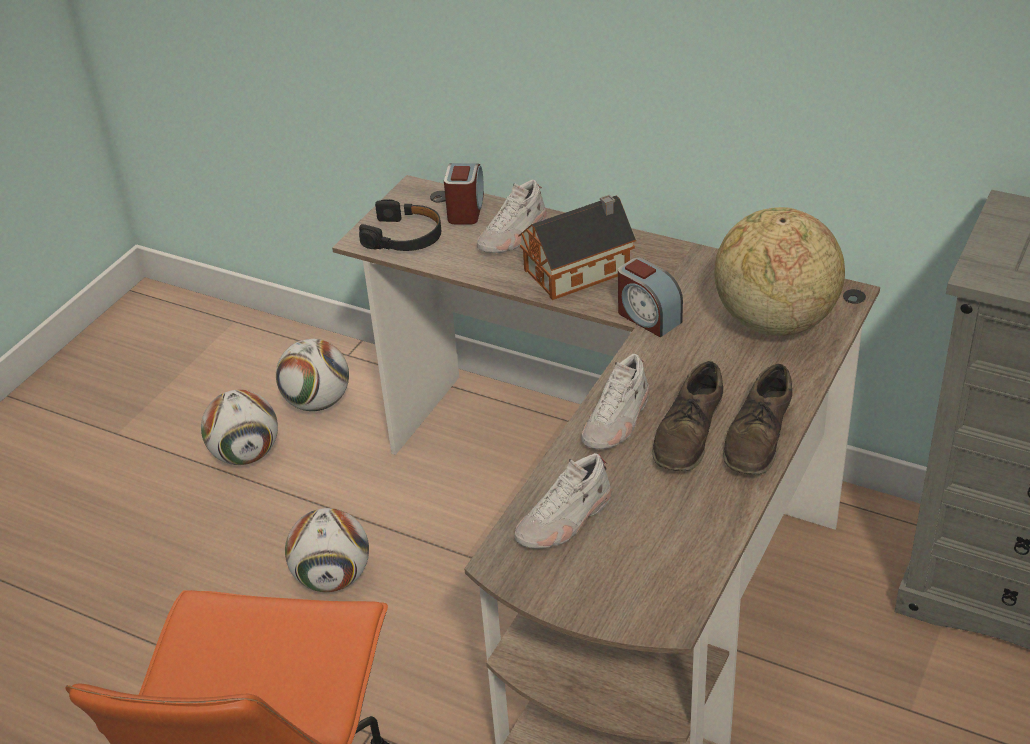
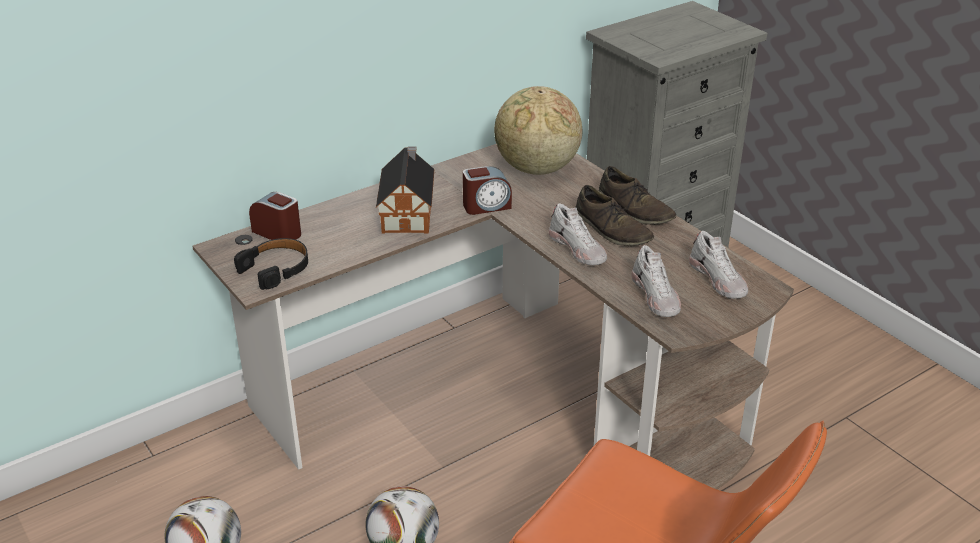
camera: 65 degrees left, 5 degrees down
(317, 402) = (191, 493): football -> none
(513, 235) = (334, 224): white shoe -> white shoe (718, 279)

